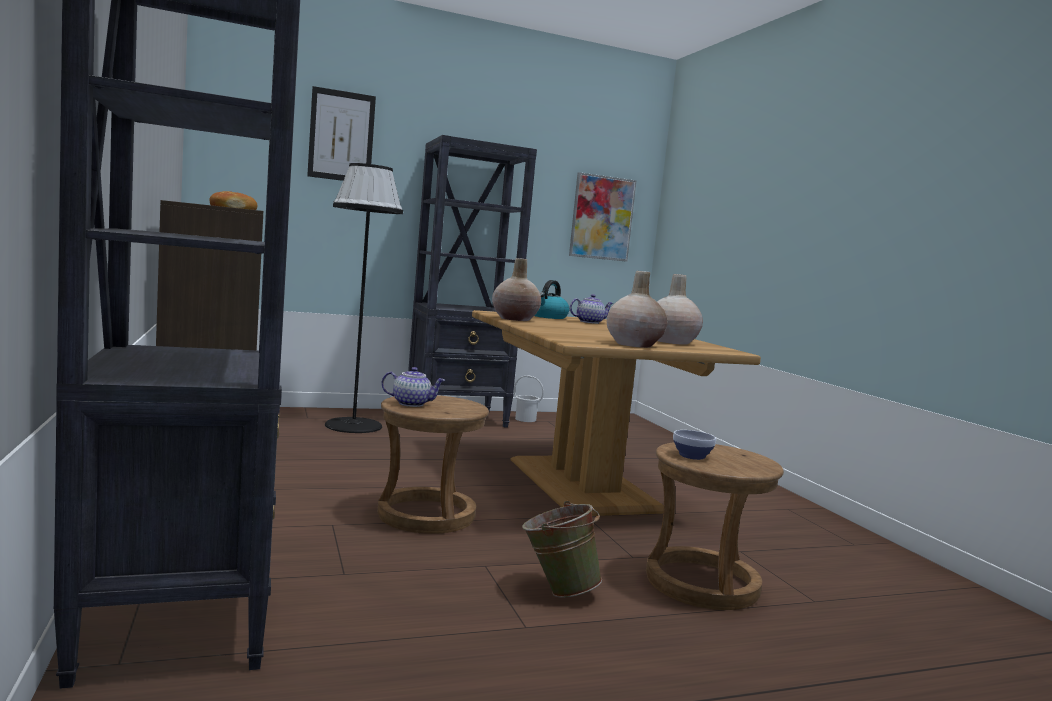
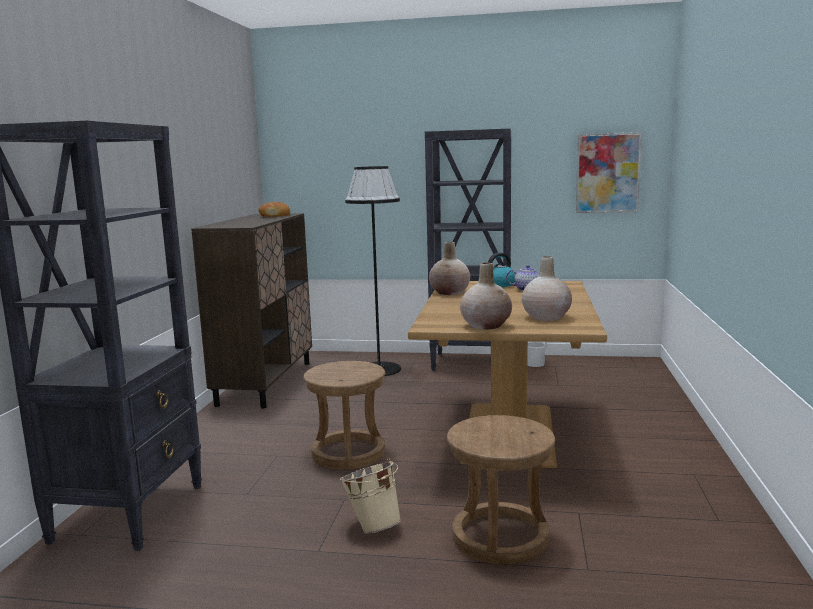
camera: 30 degrees right, 5 degrees up
(341, 136) = (366, 139): picture -> none
(412, 404) = (327, 371): teapot -> none
(557, 590) = (373, 526): green bucket -> beige bucket
(693, 456) = (477, 431): bowl -> none

